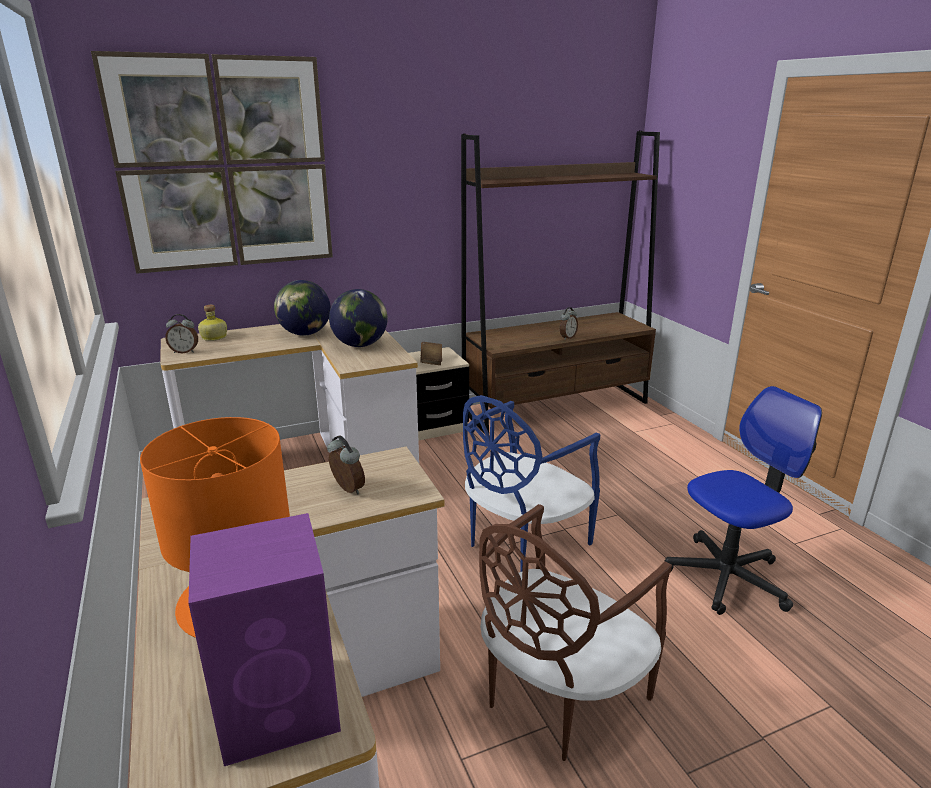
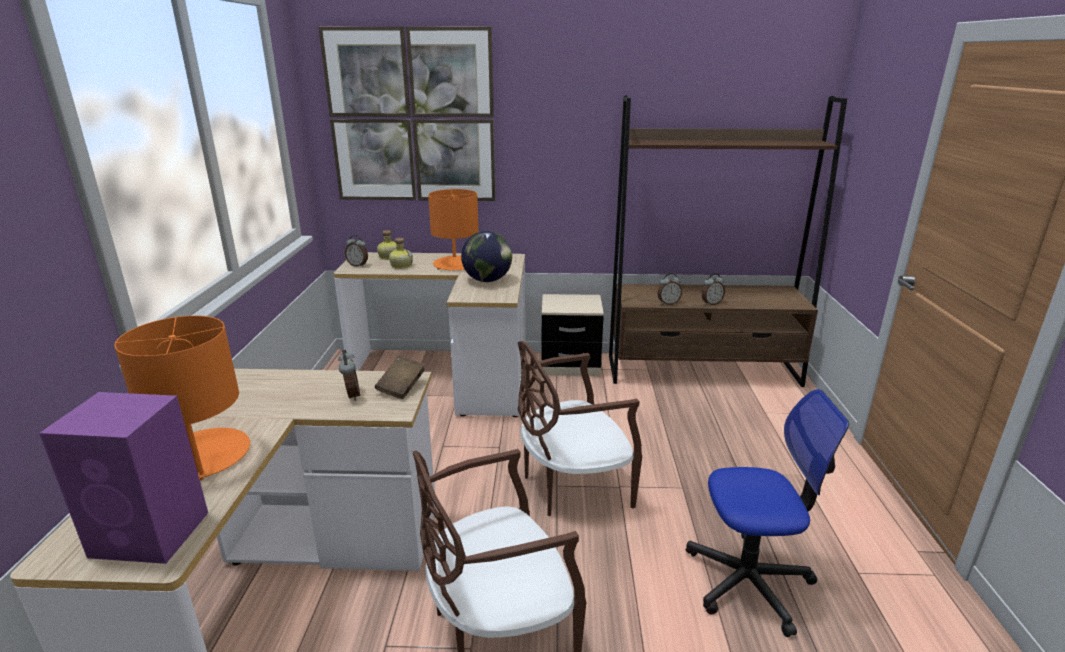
camera: 25 degrees right, 0 degrees up
(240, 344) = (401, 265): none -> bottle
(305, 334) = (456, 264): globe -> orange table lamp
(431, 361) = (572, 305): brown book -> brown book (401, 387)
(522, 541) = (572, 486): blue chair -> brown chair
(530, 343) = (668, 303): none -> alarm clock

